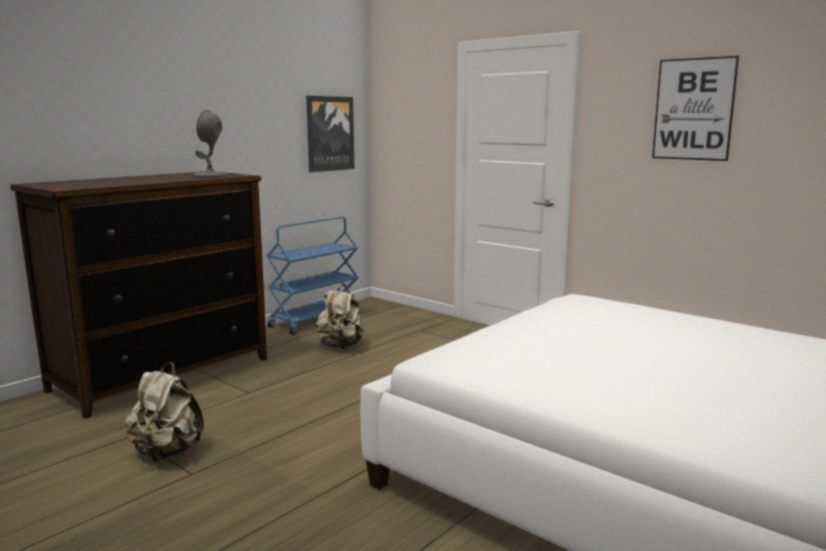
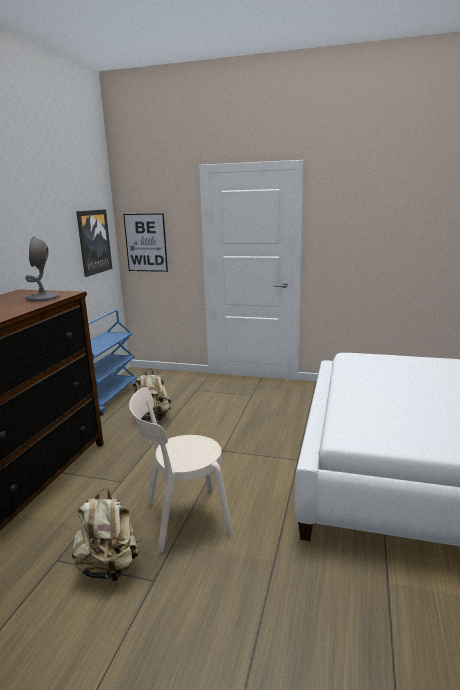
camera: 25 degrees left, 5 degrees up
(271, 436) = (182, 519): none -> beige chair
(693, 109) = (389, 216): picture -> picture (146, 242)

